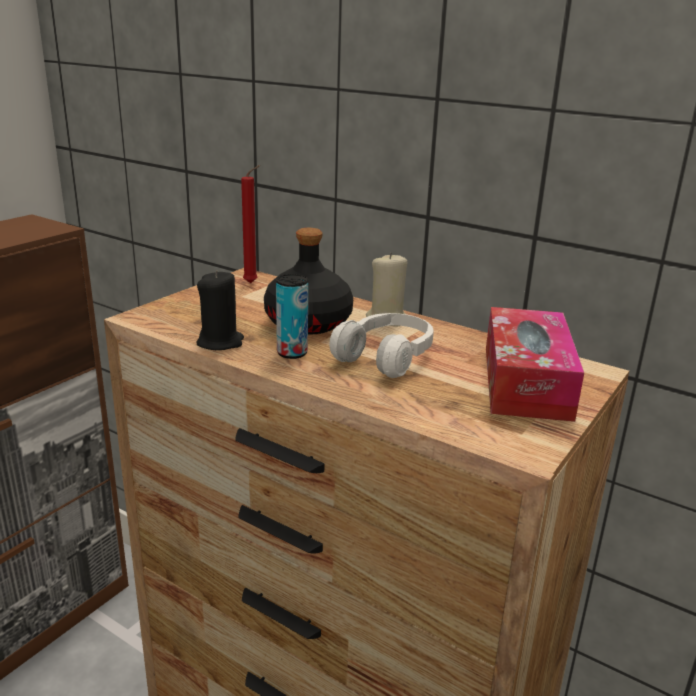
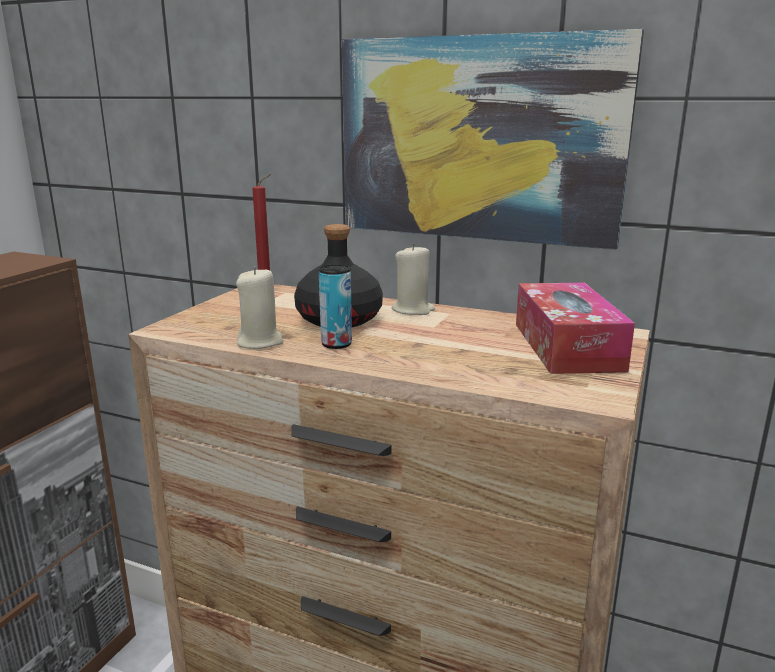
camera: 10 degrees left, 5 degrees down
(220, 342) = (260, 342): black candle -> beige candle
(386, 357) = (429, 339): white headphones -> none
(470, 147) = (479, 140): none -> picture

